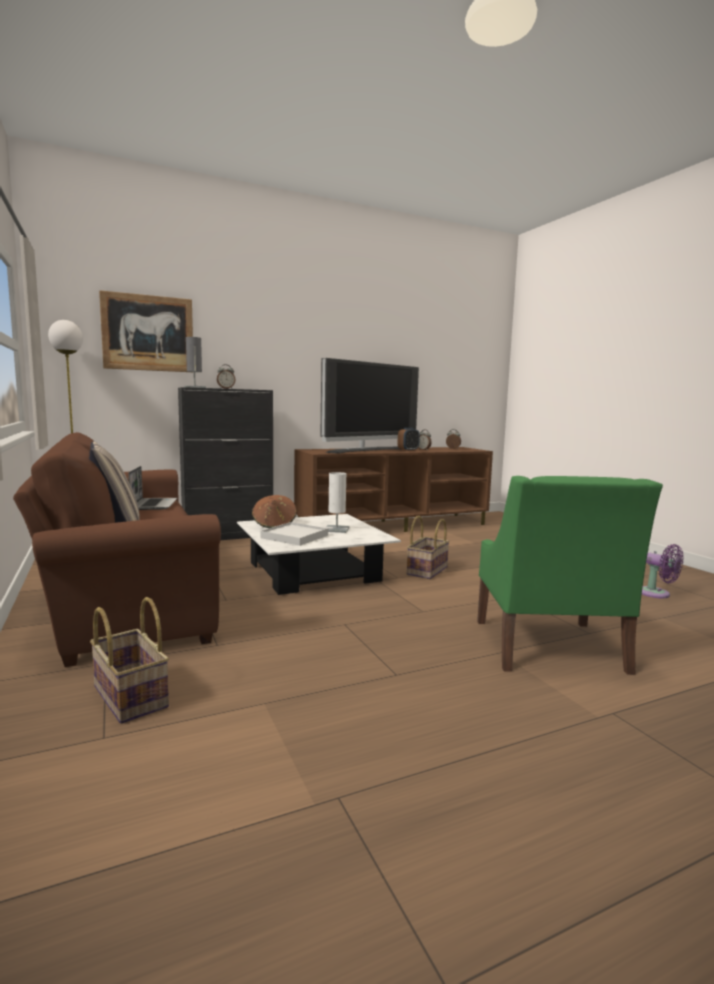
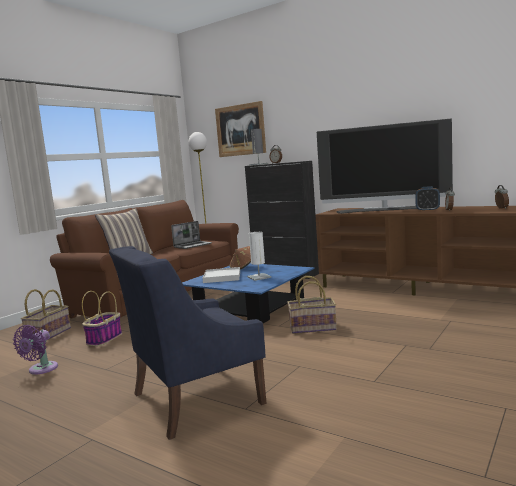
camera: 60 degrees right, 0 degrees up
(262, 657) = (104, 339): none -> basket
(312, 572) = (250, 307): white coffee table -> blue coffee table
(548, 646) = (195, 398): green armchair -> blue armchair
(657, 594) = (435, 425): purple fan -> purple fan (41, 370)

